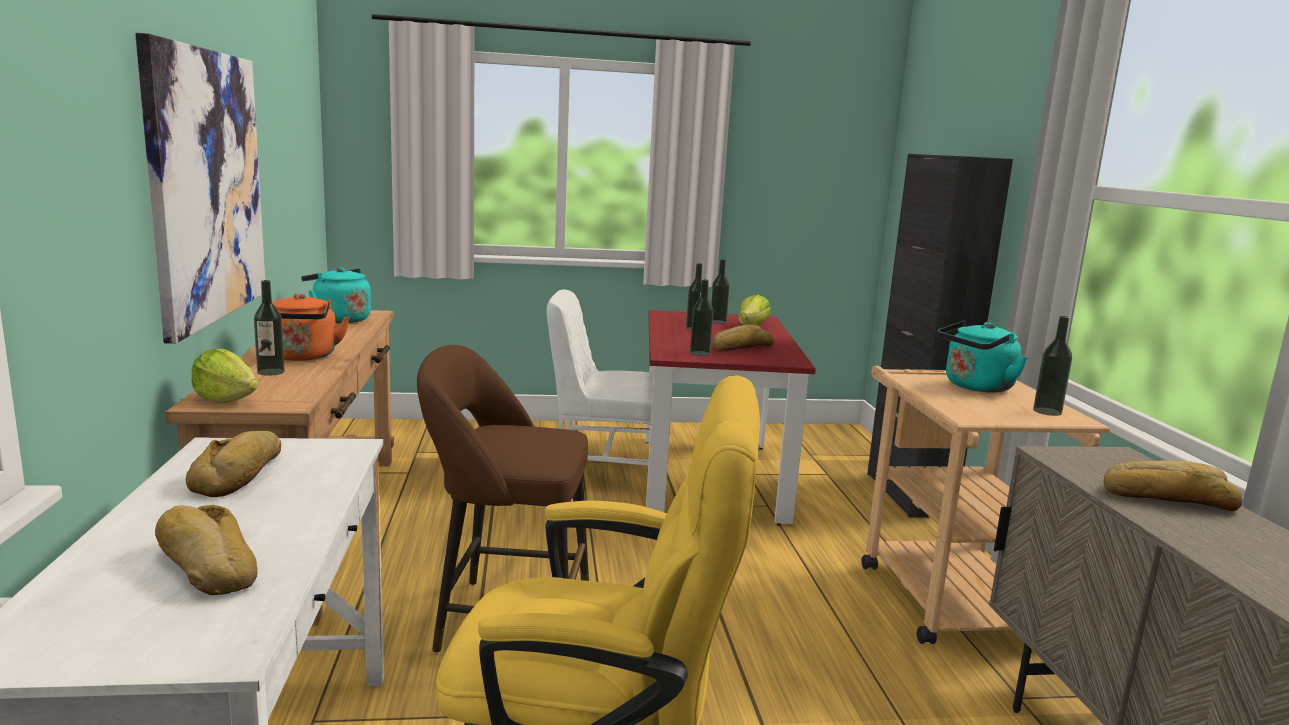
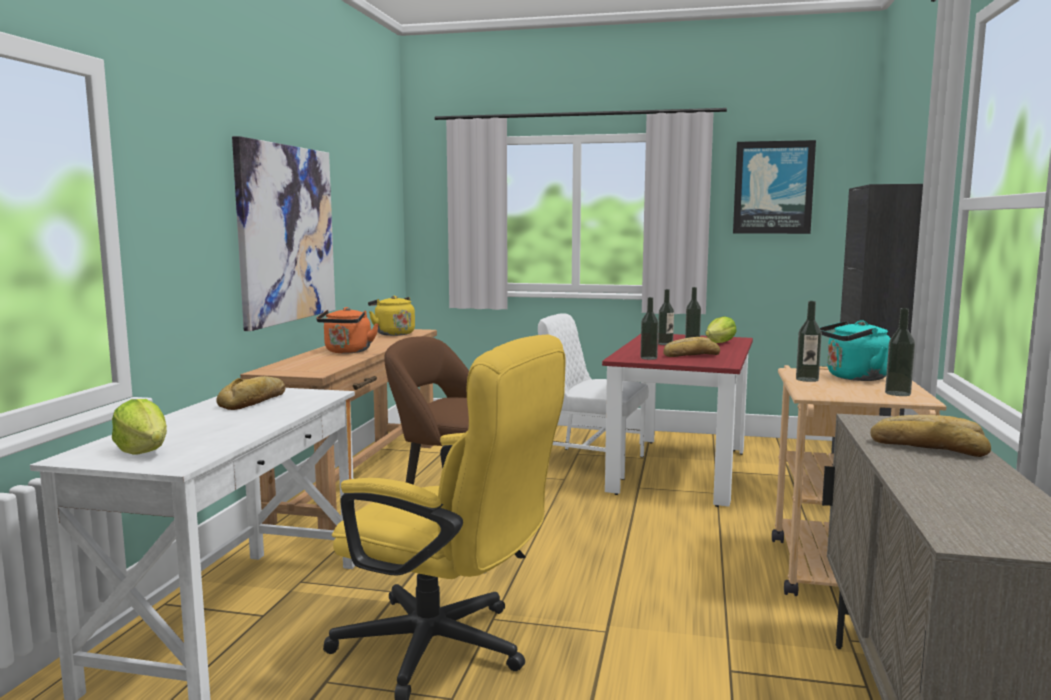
camera: 20 degrees right, 5 degrees down
(206, 564) = (199, 434): bread -> none
(226, 399) = (279, 370): lettuce -> lettuce (143, 451)
(271, 372) = (320, 358): bottle -> bottle (807, 379)
(339, 319) = (393, 333): turquoise kettle -> yellow kettle
(793, 140) = (773, 187): none -> picture

